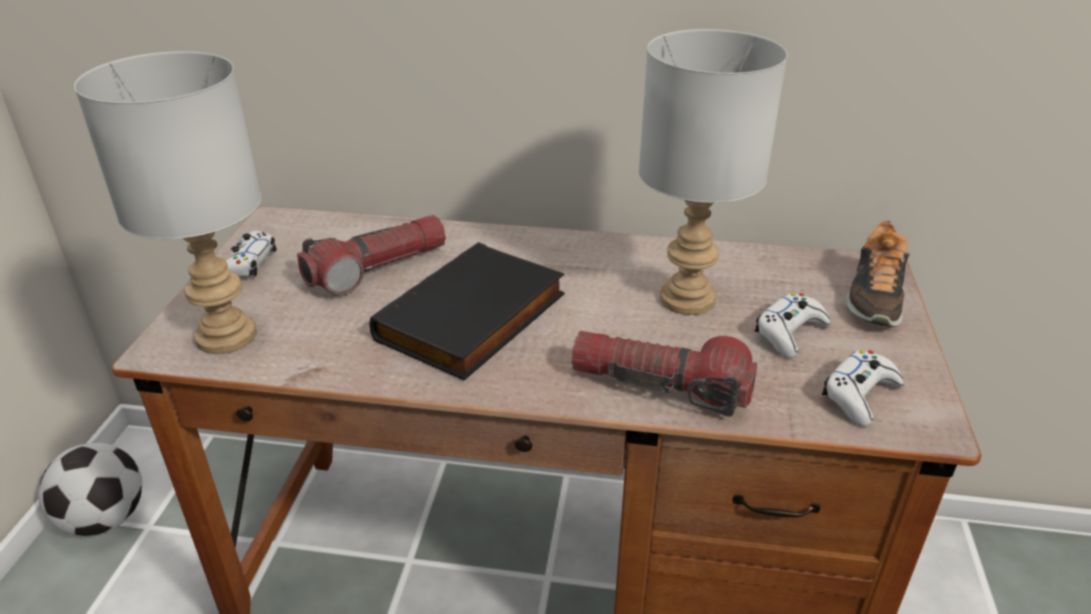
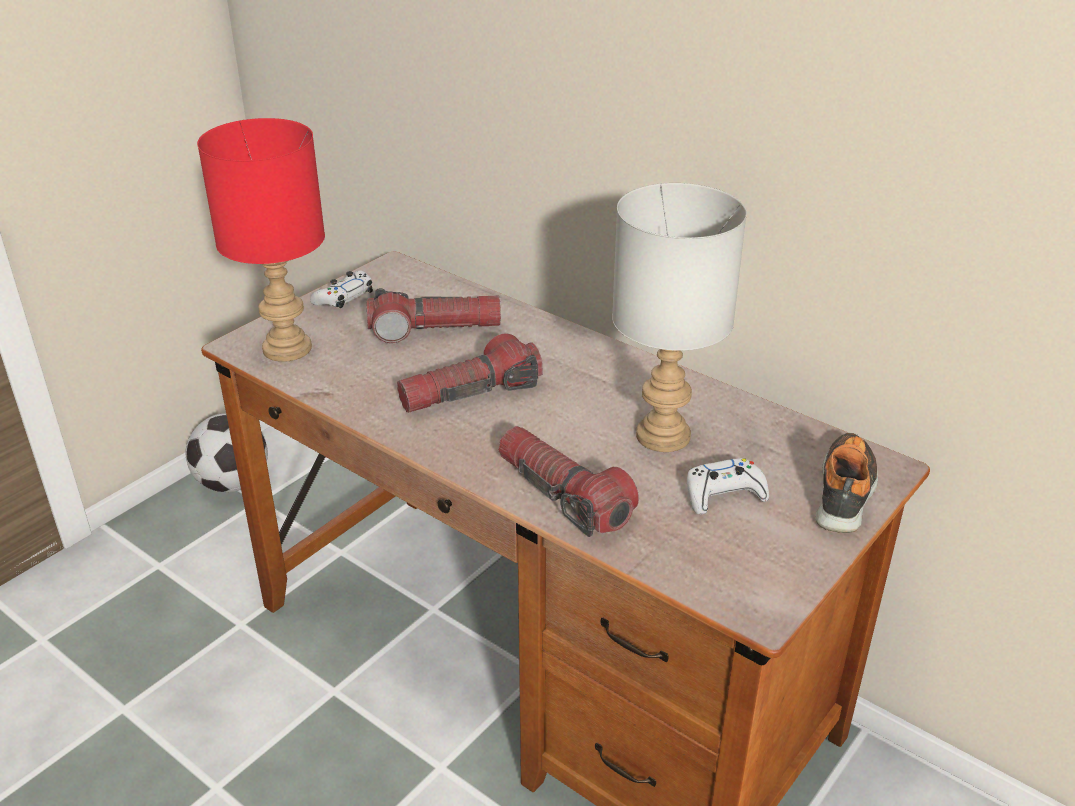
camera: 30 degrees right, 0 degrees up
(223, 337) = (285, 348): grey table lamp -> red table lamp
(474, 319) = (471, 394): black book -> flashlight
(860, 395) = (726, 565): white game controller -> none
(874, 297) = (845, 492): shoe -> shoe turned 150 degrees clockwise

